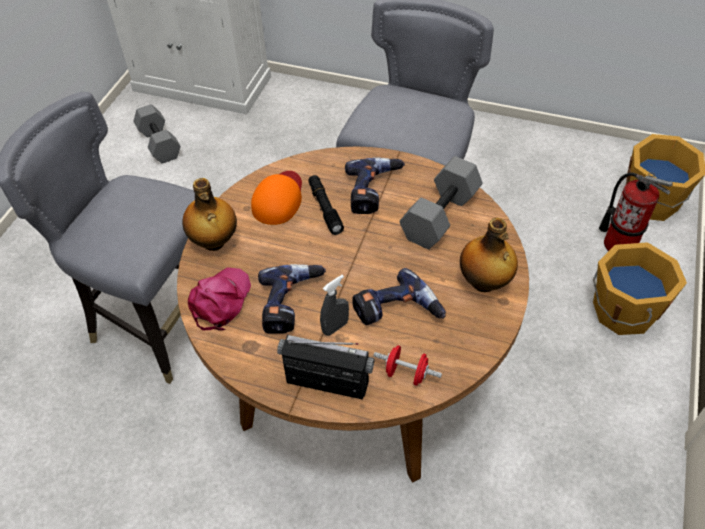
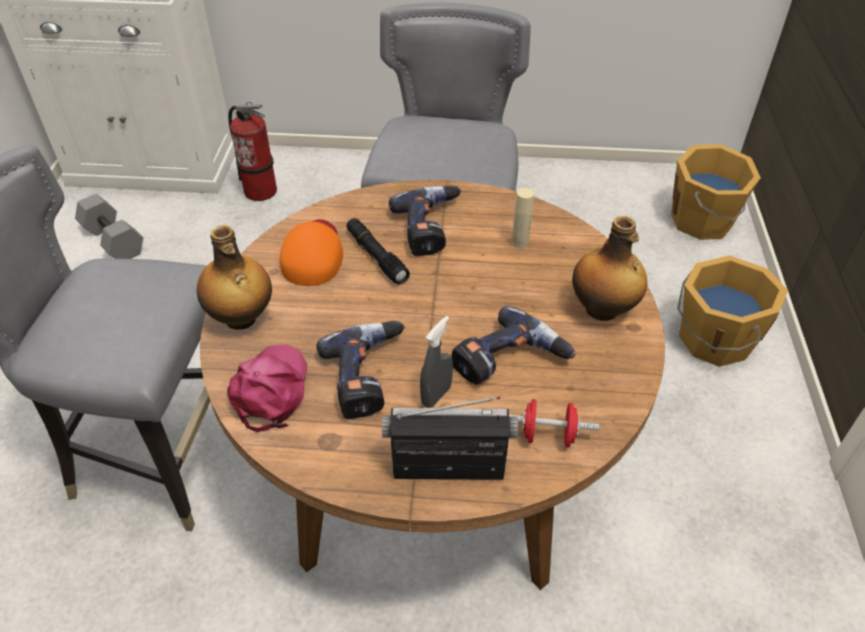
camera: 15 degrees left, 5 degrees down
(439, 215) = (520, 242): grey dumbbell -> beige bottle
(619, 244) = (685, 270): fire extinguisher -> fire extinguisher (260, 191)

